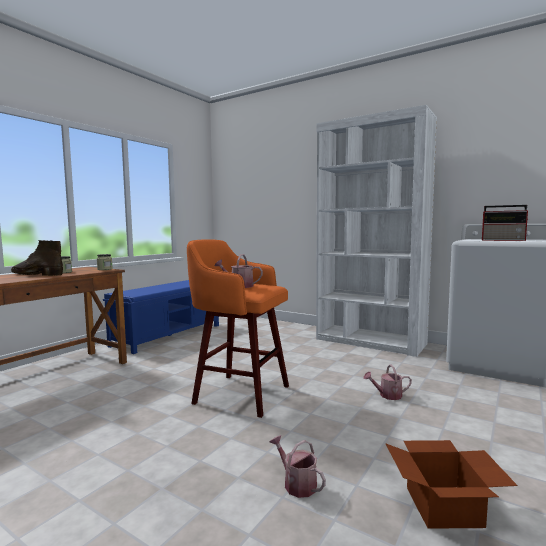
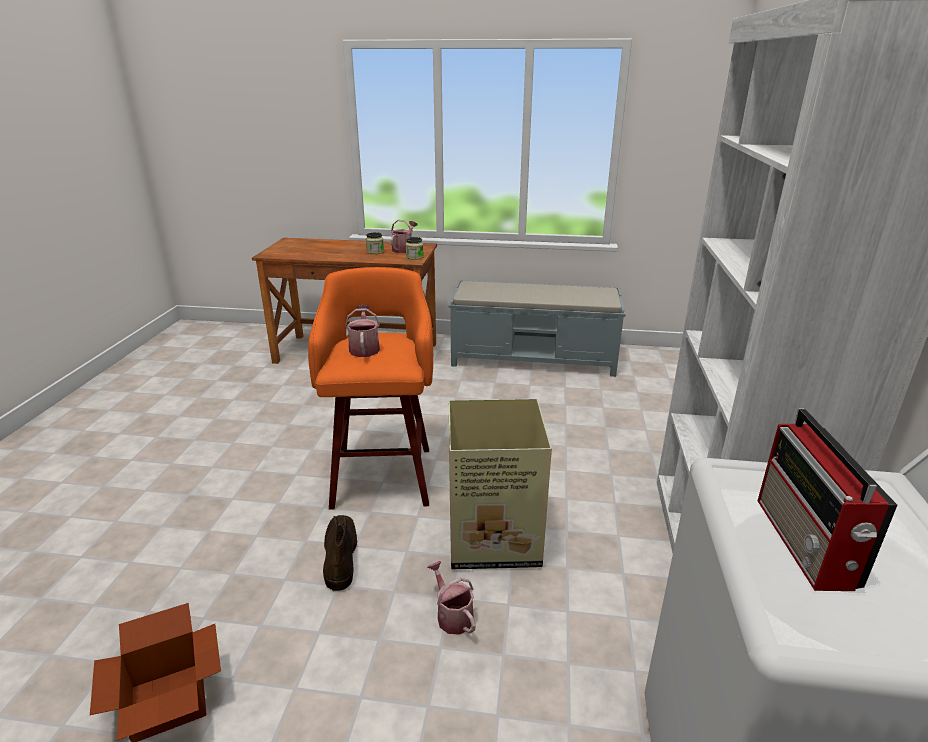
camera: 65 degrees right, 20 degrees up
(36, 275) = (350, 250): brown boot -> brown boot (340, 555)
(169, 335) = (534, 359): blue bench -> grey bench
(297, 483) = (202, 572): watering can -> watering can (404, 249)
(332, 375) = (495, 538): none -> cardboard box

